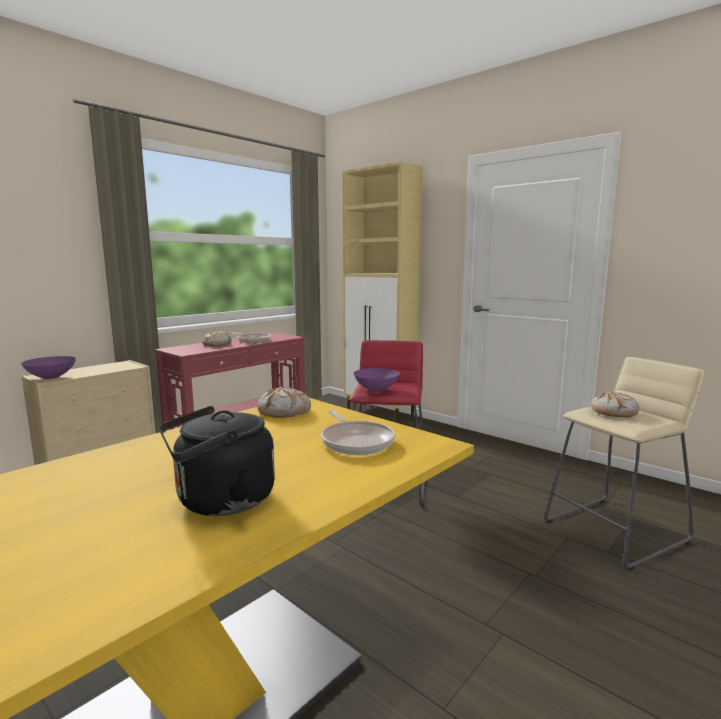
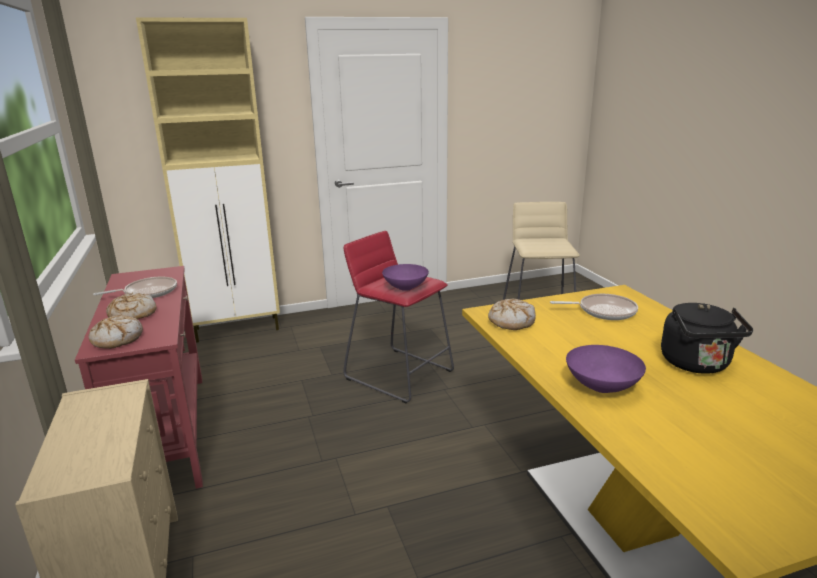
camera: 60 degrees left, 10 degrees up
(51, 377) = (97, 466): purple bowl -> purple bowl (603, 387)
(614, 412) = (538, 243): bread -> bread (118, 339)

